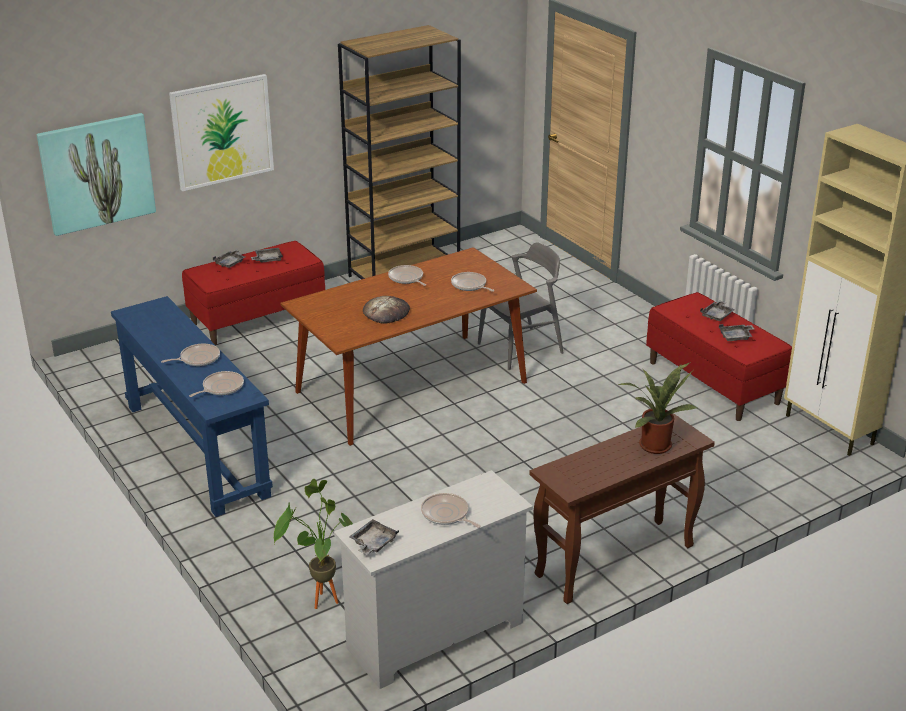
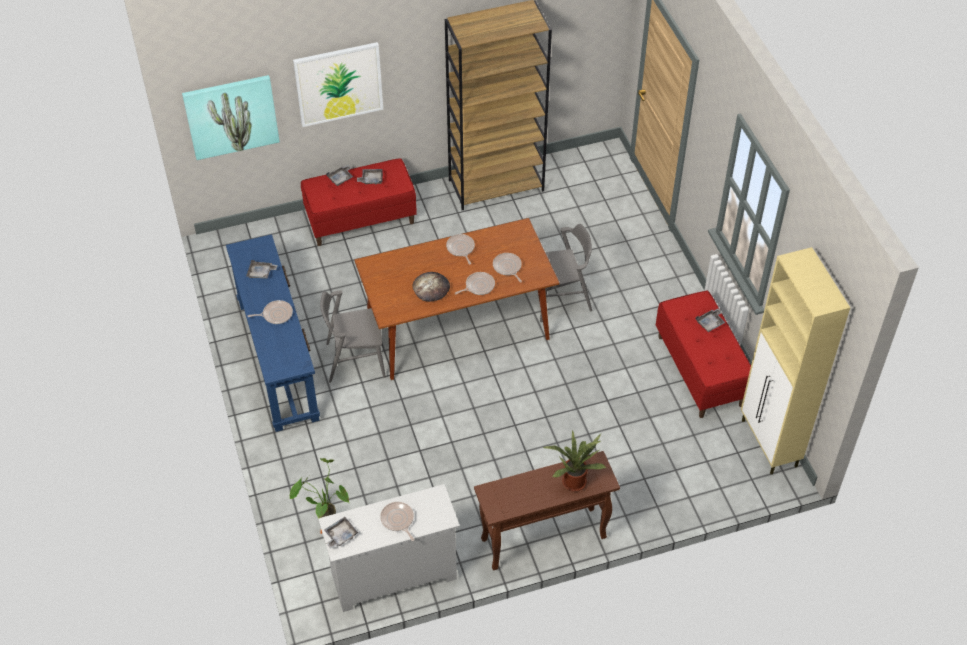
camera: 15 degrees right, 20 degrees up
(221, 387) = (284, 350): frying pan -> frying pan (478, 286)
(297, 434) = (355, 360): none -> grey chair
(736, 337) = (713, 352): grey tray -> grey tray (261, 273)

